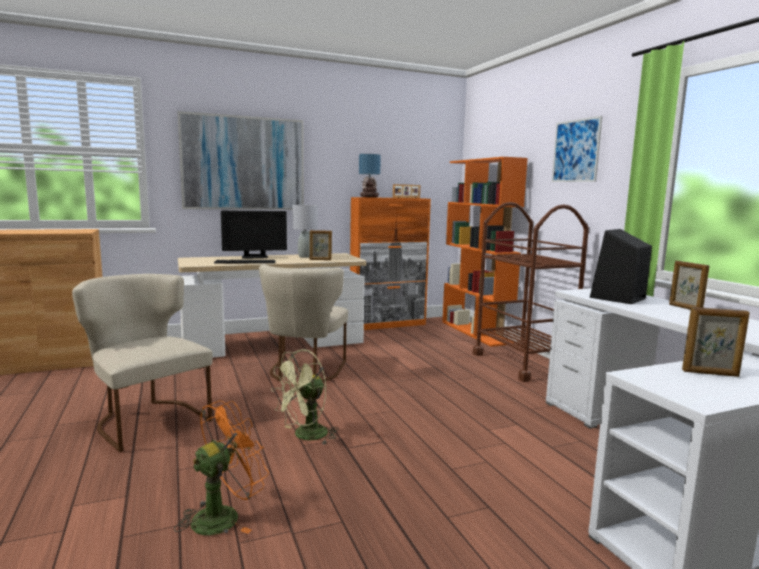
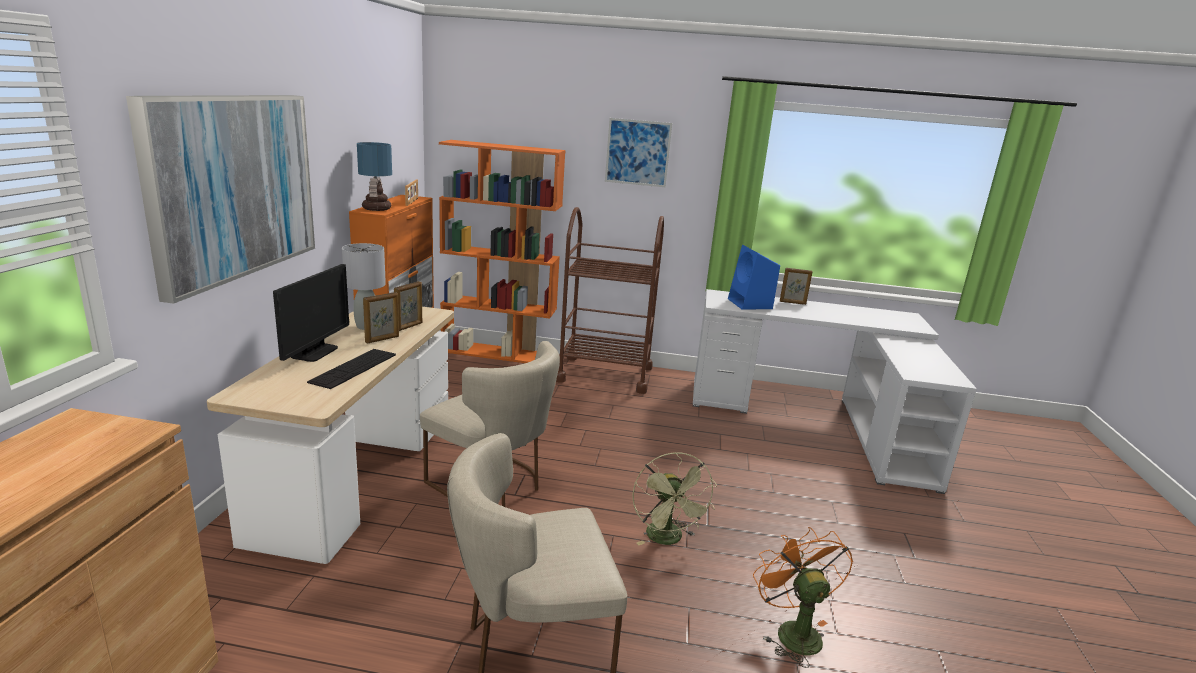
camera: 60 degrees left, 10 degrees up
(617, 298) = (750, 304): black speaker -> blue speaker
(710, 373) = (912, 358): picture frame -> picture frame (382, 339)

